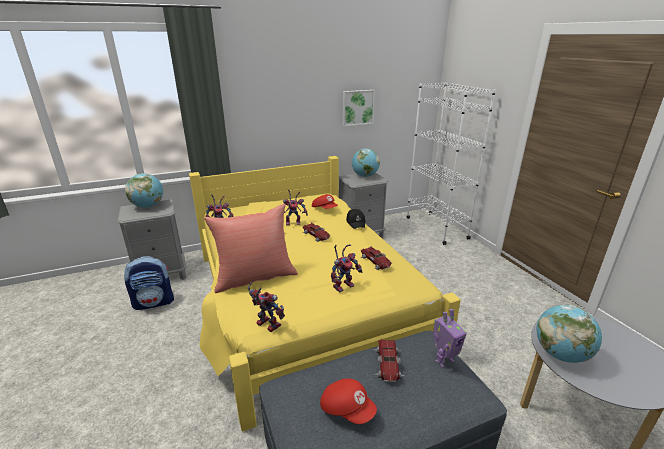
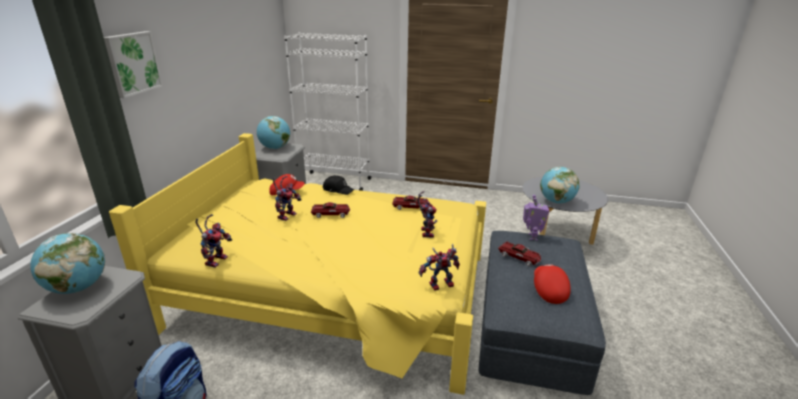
camera: 55 degrees left, 0 degrees up
(255, 277) = (358, 269): red pillow -> none
(347, 409) = (548, 290): red cap -> red cap turned 75 degrees counterclockwise
(357, 107) = (236, 71): picture -> picture (132, 63)

